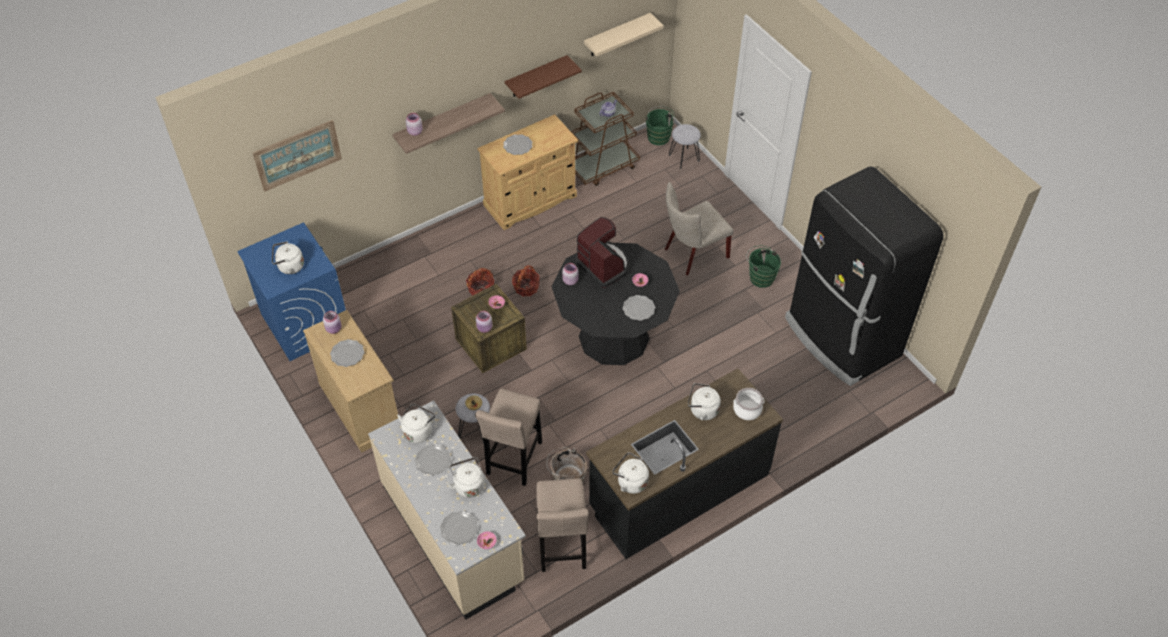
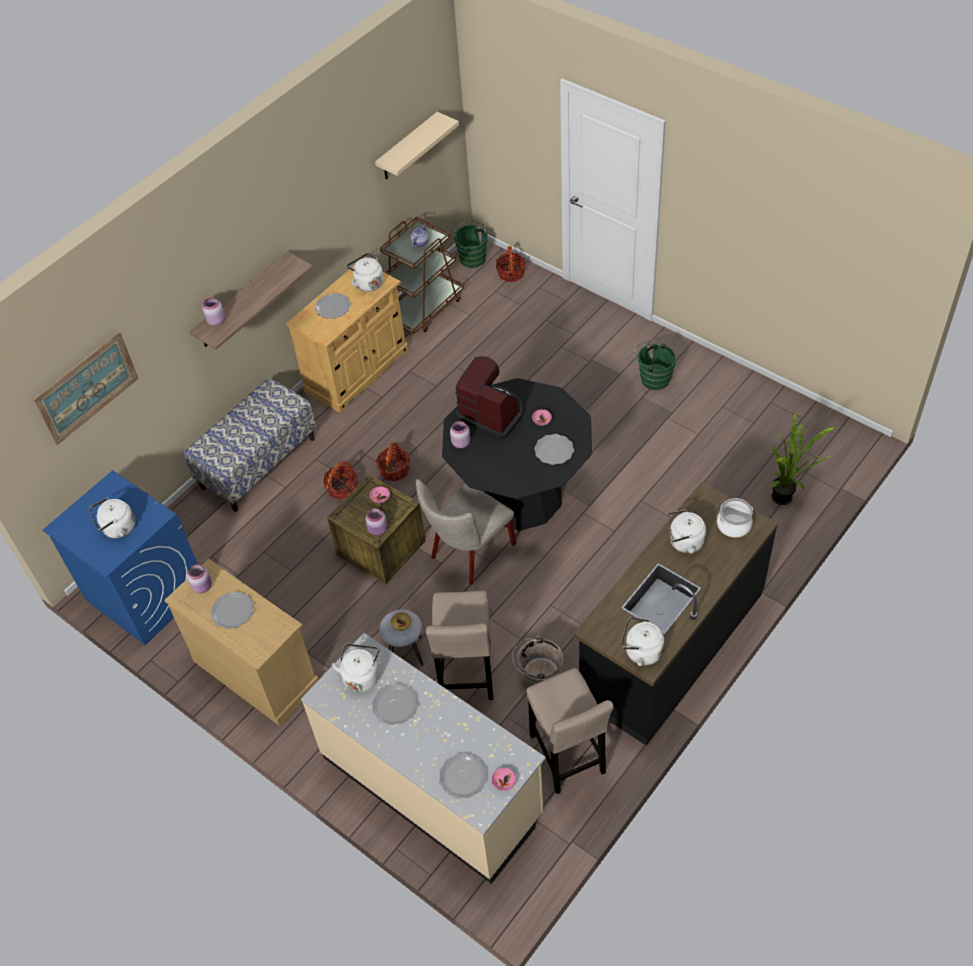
camera: 15 degrees left, 0 degrees up
(426, 250) = (258, 463): none -> bench
(468, 485) = (451, 720): white kettle -> white kettle (367, 283)
(536, 77) = (332, 219): brown shelf -> none
(684, 158) = (511, 273): grey stool -> basket
(692, 254) = (567, 375): beige chair -> beige chair (468, 553)
(823, 407) = (786, 500): none -> potted plant
(841, 338) = (771, 418): black fridge -> none

